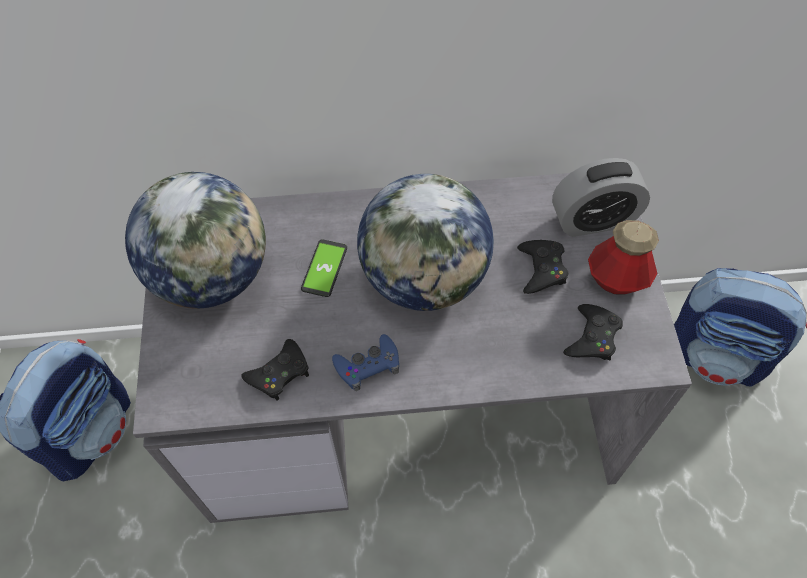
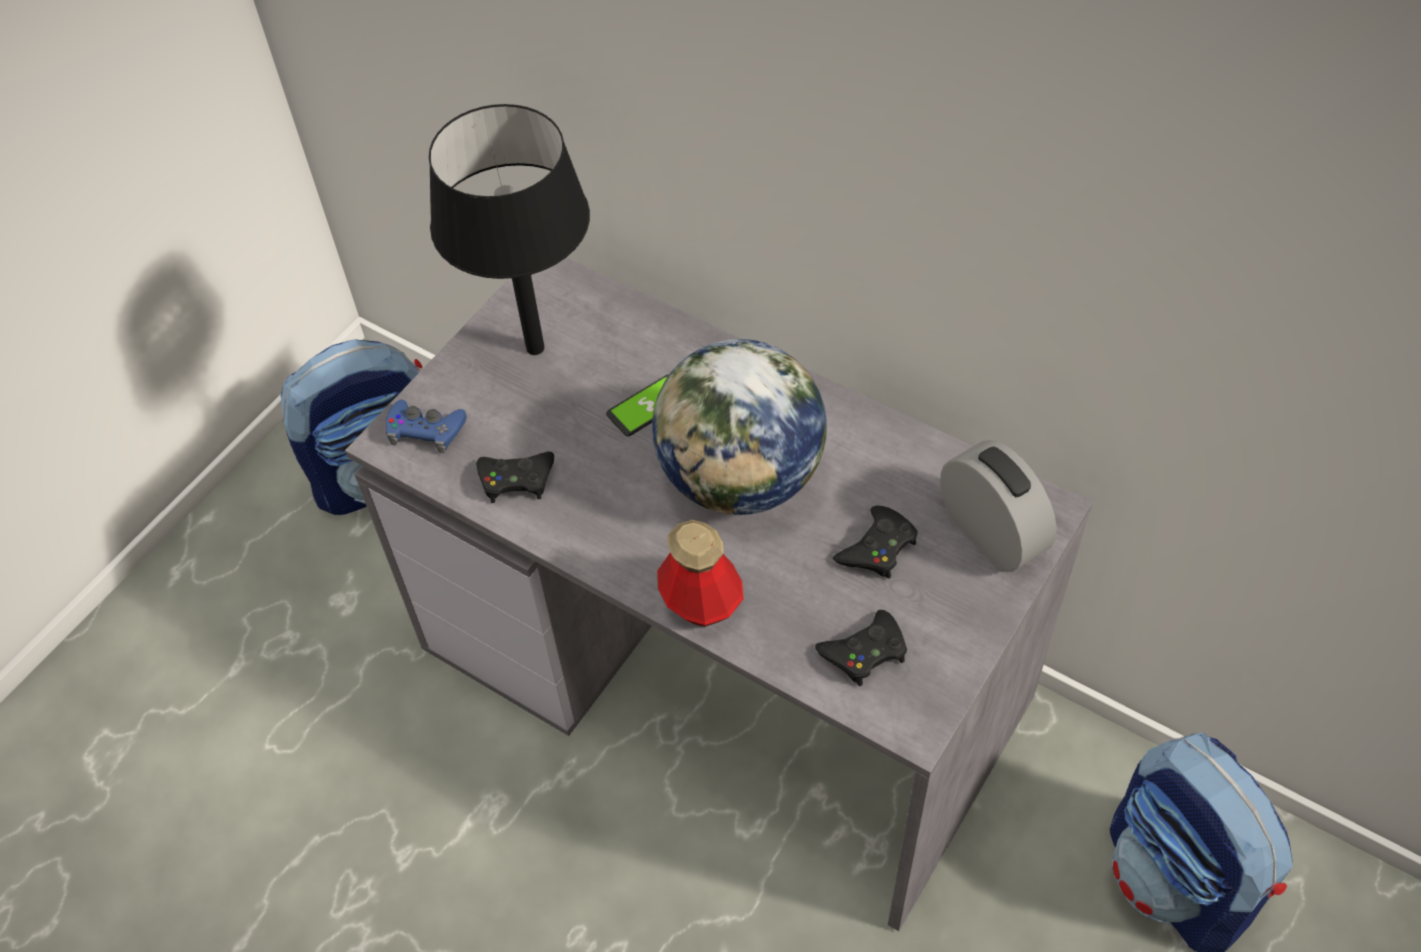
camera: 40 degrees right, 5 degrees down
(212, 275) = (536, 347): globe -> black table lamp
(368, 365) = (605, 526): blue game controller -> blue game controller (426, 430)
(593, 220) = (991, 533): alarm clock -> alarm clock turned 150 degrees counterclockwise
(616, 279) = (953, 612): bottle -> bottle (701, 603)

